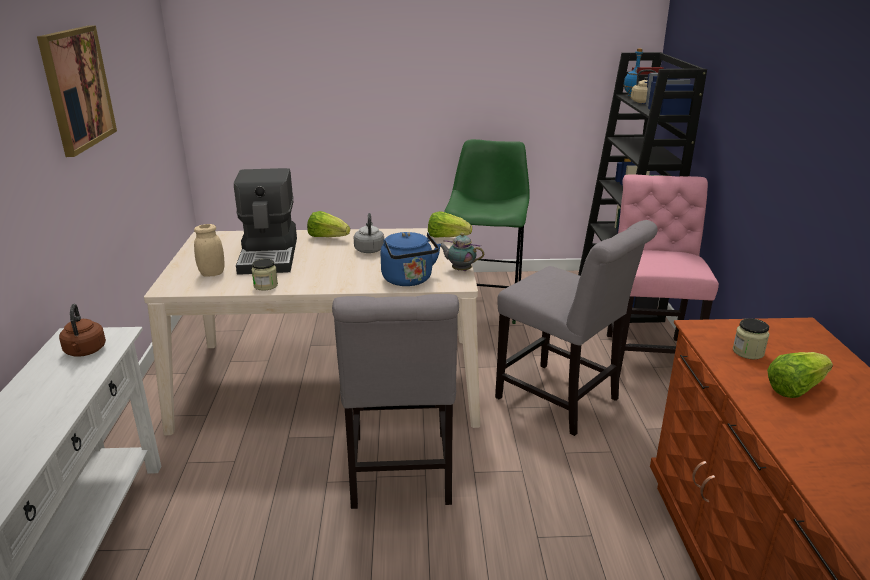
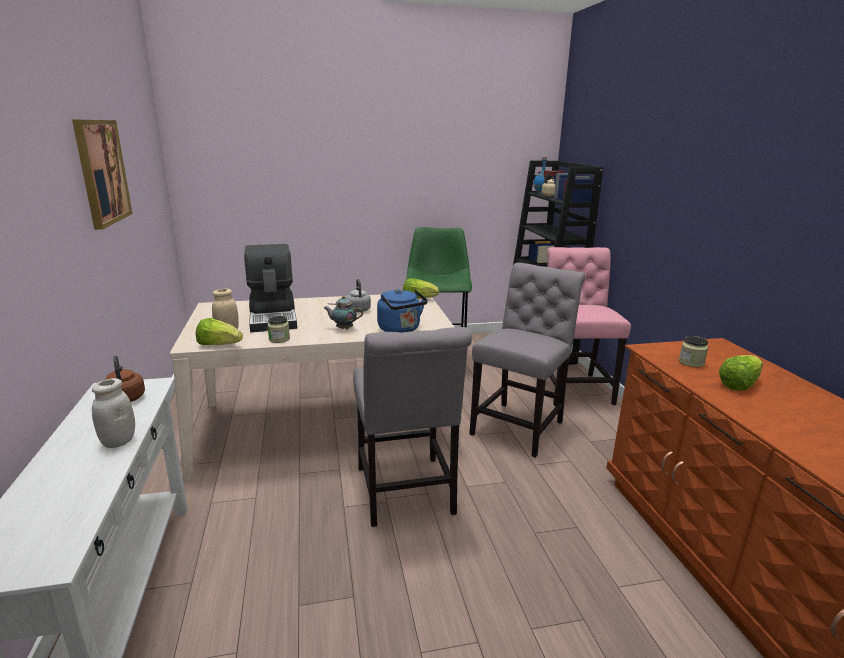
camera: 10 degrees left, 5 degrees down
(65, 401) = (118, 441): none -> white jar
(327, 237) = (319, 302): lettuce -> lettuce (219, 345)
(460, 270) = (439, 321): teapot -> teapot (343, 328)
(562, 401) = (520, 426): grey chair -> grey chair turned 90 degrees counterclockwise

